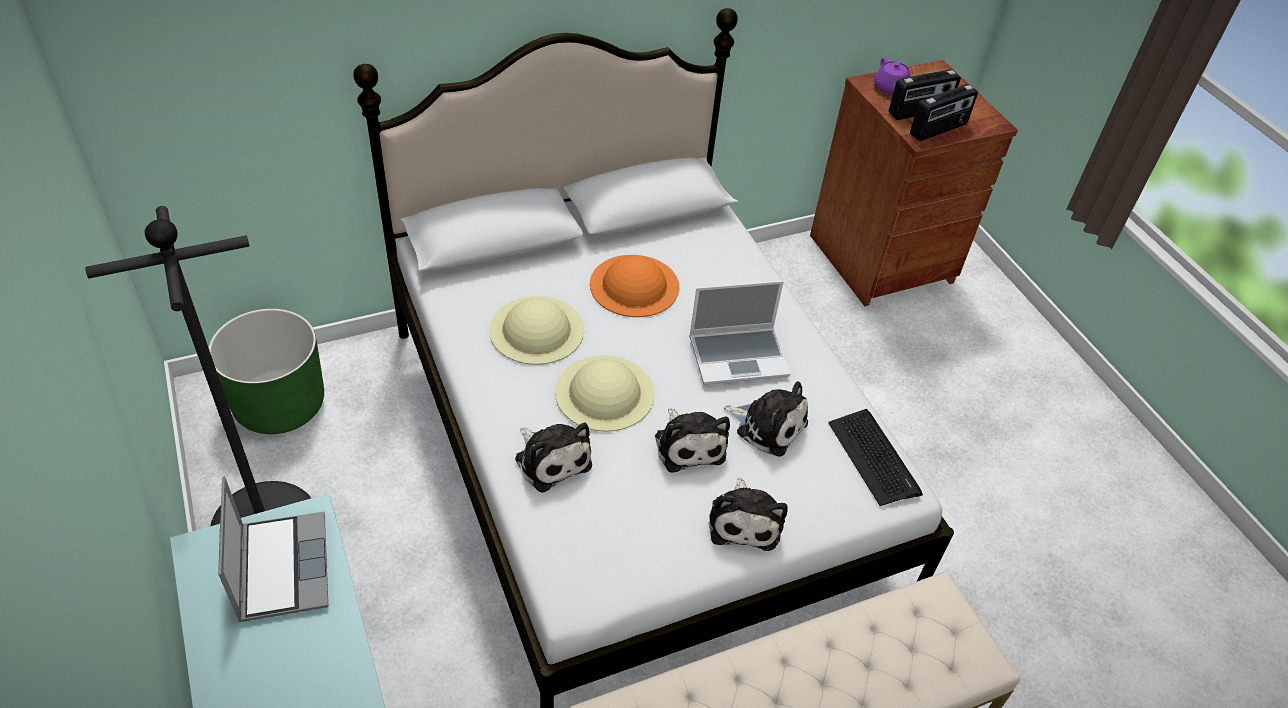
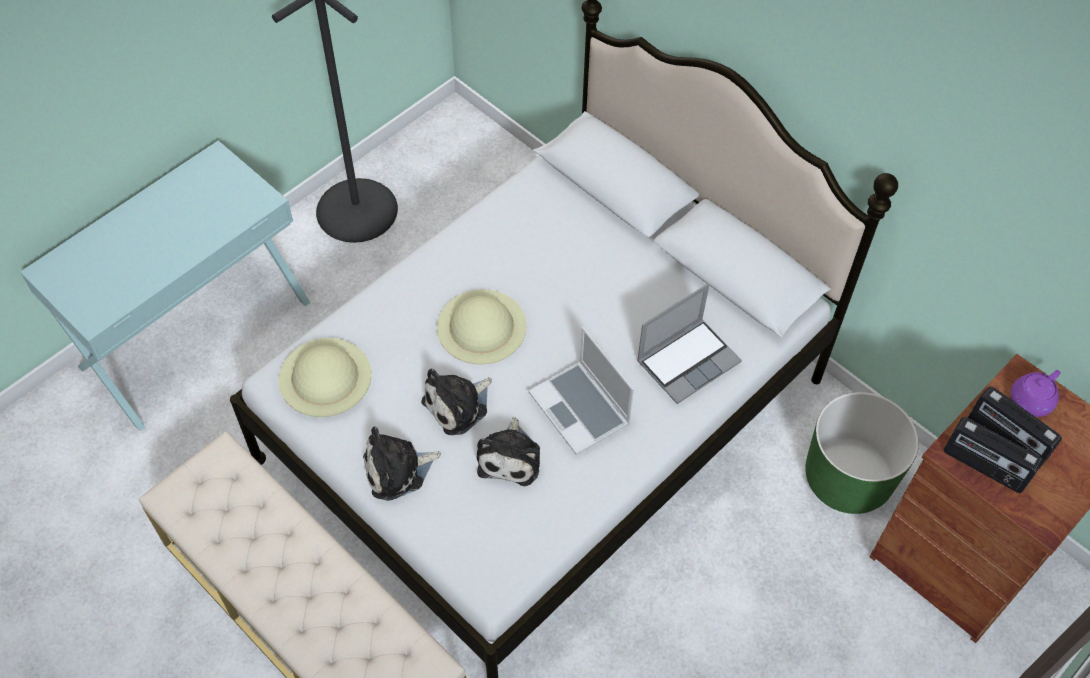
camera: 70 degrees right, 10 degrees up
(279, 405) = (465, 163): green planter -> green planter (847, 478)
(281, 566) = (219, 204): laptop -> laptop (688, 360)
(536, 329) = (527, 255): beige hat -> beige hat (325, 377)
(551, 459) = (396, 318): plush toy -> none
(634, 285) = (624, 302): orange hat -> none
(874, 457) = (516, 551): keyboard -> none

